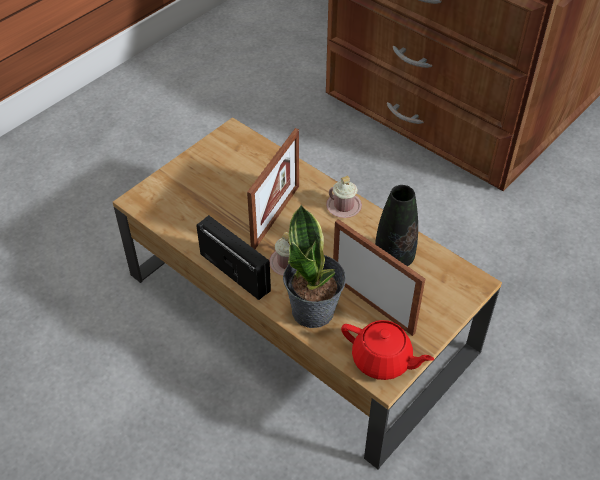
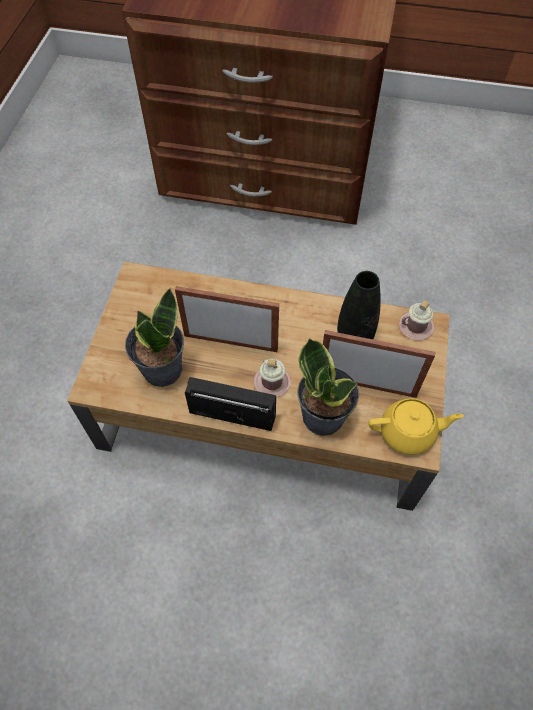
camera: 30 degrees left, 10 degrees up
(202, 211) = (161, 369): none -> potted plant
(275, 216) = (230, 342): picture frame -> picture frame turned 75 degrees counterclockwise
(343, 206) = (282, 305): pink mug -> pink mug (416, 326)
(382, 360) = (408, 432): red teapot -> yellow teapot

